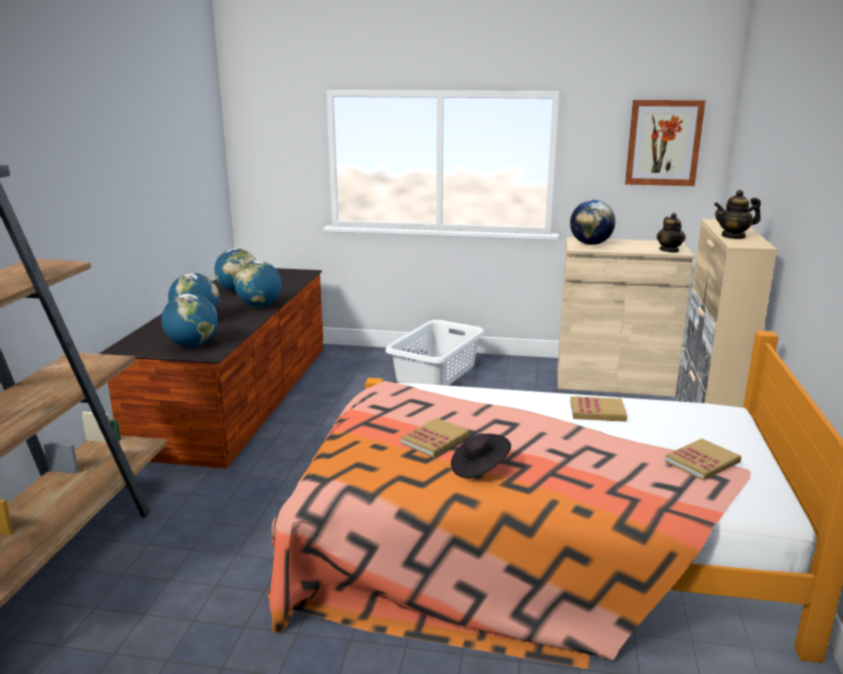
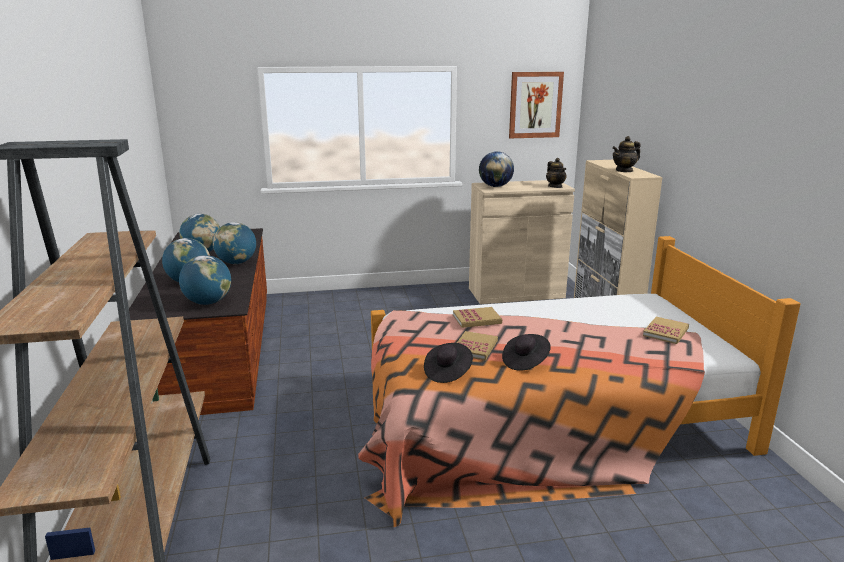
camera: 20 degrees left, 0 degrees up
(377, 464) = (447, 372): none -> black hat
(435, 373) = (377, 306): white laundry basket -> none
(597, 411) = (568, 310): book -> book (477, 319)

